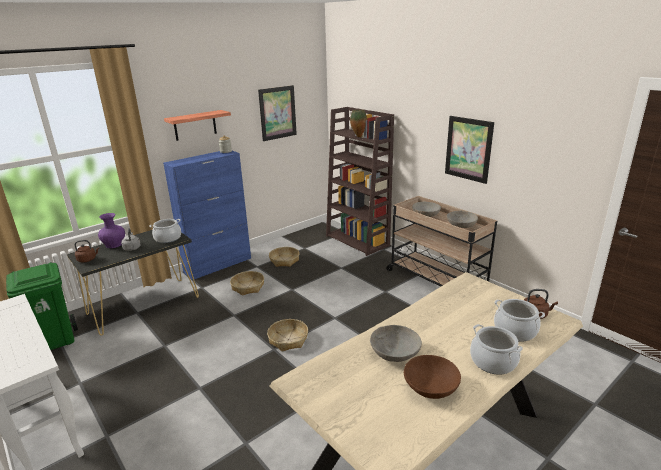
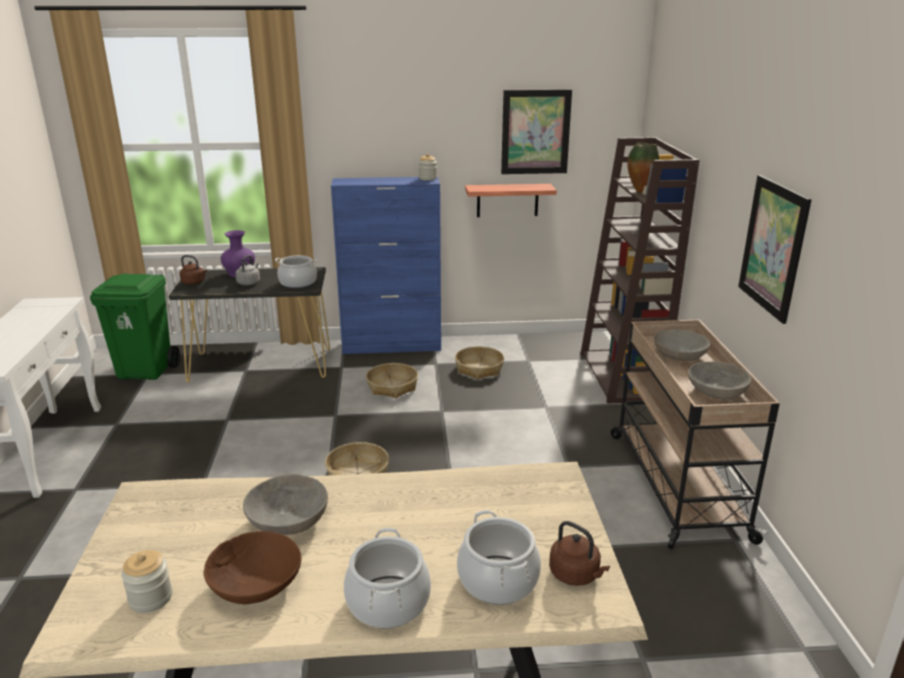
camera: 35 degrees right, 0 degrees up
(195, 125) = (389, 132): shelf -> shelf (507, 200)
(394, 422) = (150, 598): none -> jar

